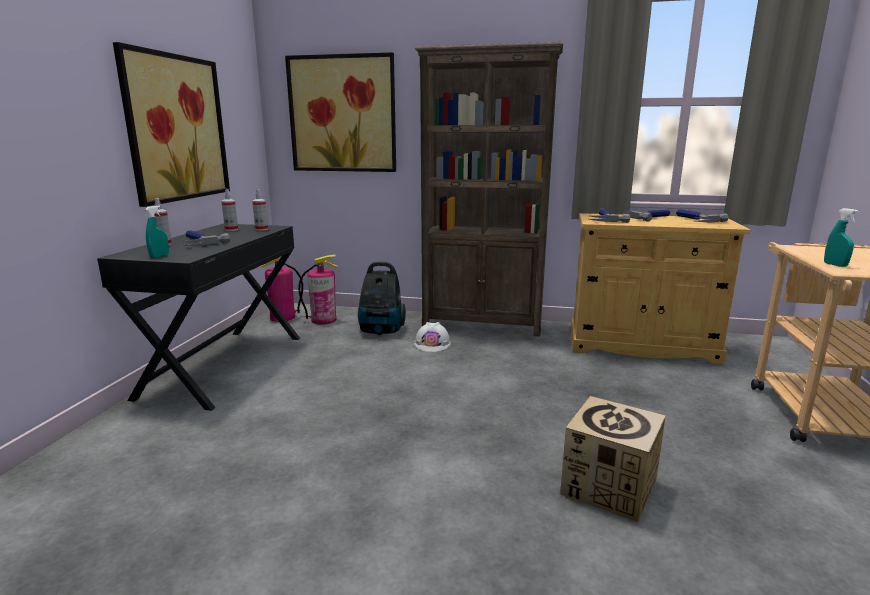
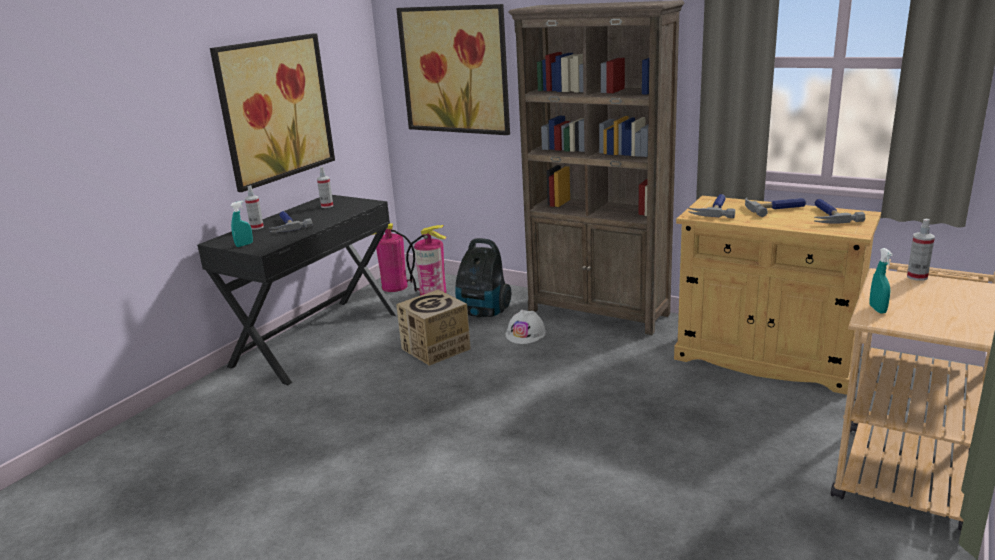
camera: 20 degrees right, 5 degrees up
(261, 229) = (354, 206): spray bottle -> spray bottle (917, 277)
(609, 487) = (587, 509): cardboard box -> cardboard box (435, 349)

